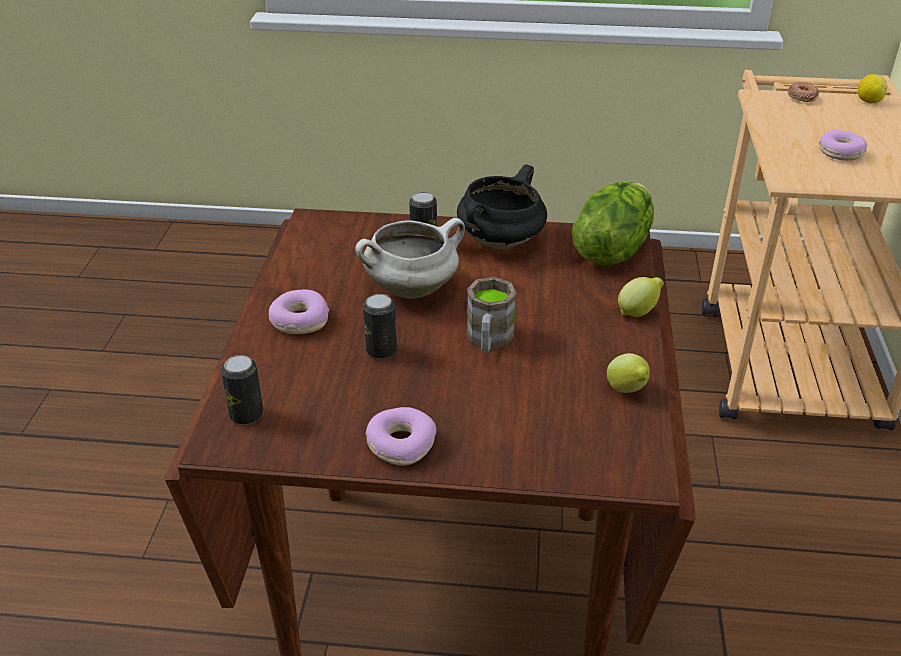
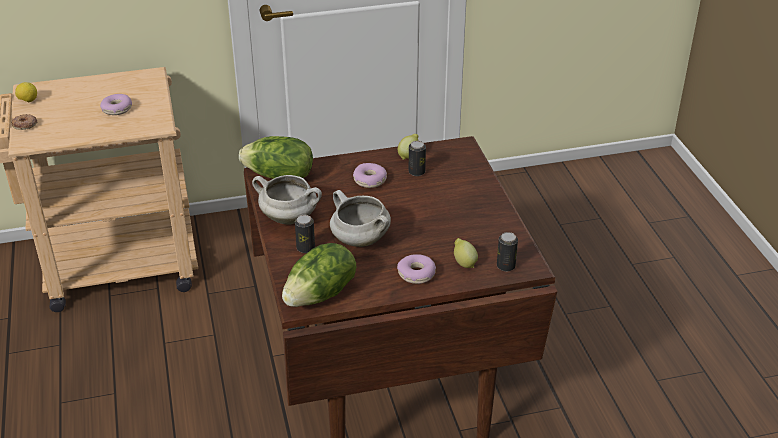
camera: 110 degrees left, 0 degrees up
(320, 239) = (321, 295): none -> lettuce
(381, 351) = (425, 236): can -> can (416, 172)
(401, 444) = (490, 211): donut -> donut (370, 180)
(488, 341) = (395, 202): brown mug -> none
(500, 242) = (290, 218): black cooking pot -> white cooking pot
(638, 312) = (340, 160): lemon -> lemon (464, 263)

